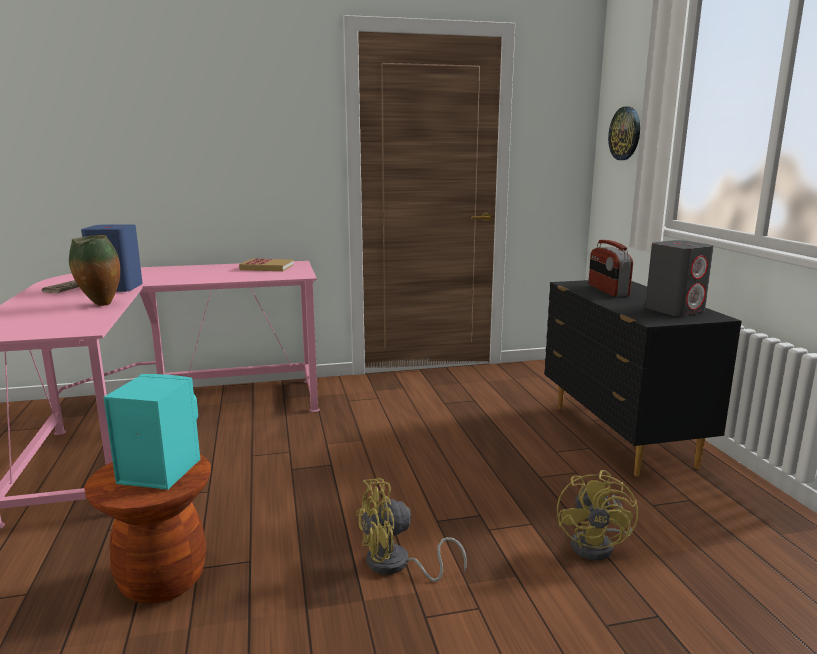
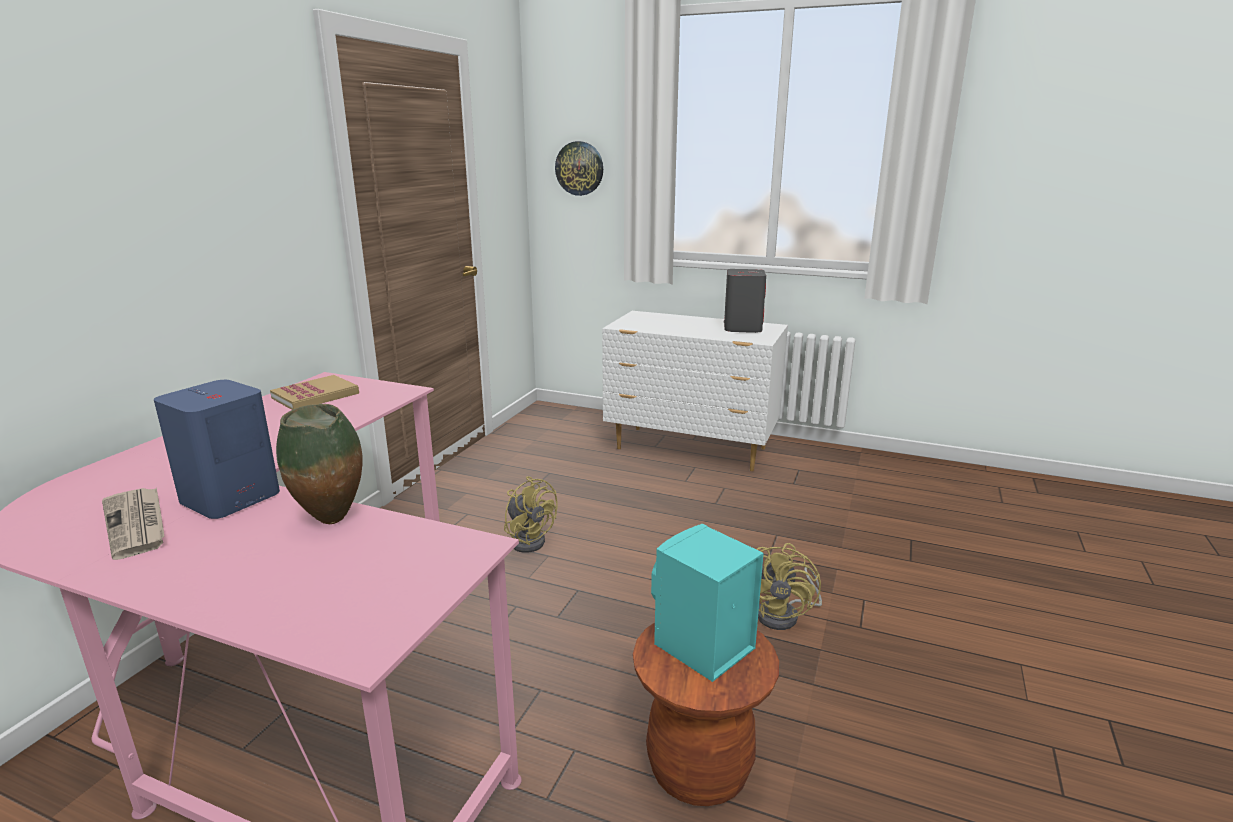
camera: 55 degrees left, 5 degrees up
(598, 545) = (825, 523): yellow fan -> yellow fan (529, 539)
(607, 290) = (661, 324): radio -> none
(620, 436) = (692, 449): black dresser -> white dresser

